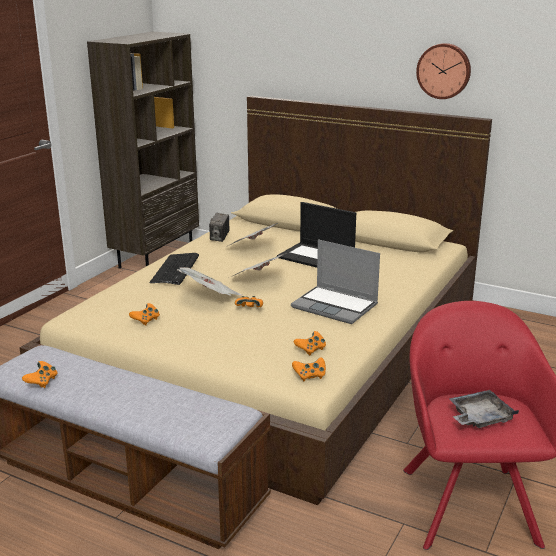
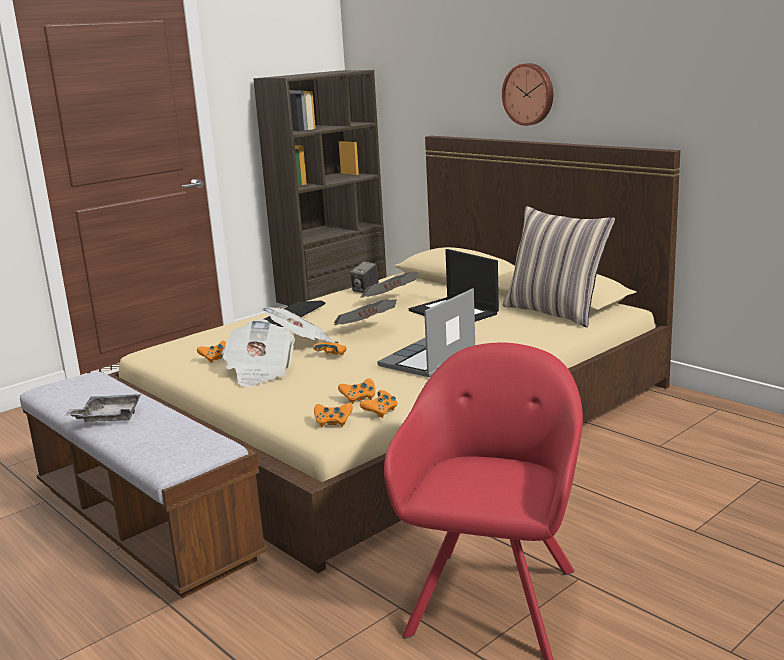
camera: 20 degrees right, 5 degrees down
(42, 382) = (63, 401): orange game controller -> orange game controller (380, 412)
(199, 331) = (260, 372): none -> newspaper
(336, 306) = (428, 360): laptop -> laptop turned 75 degrees clockwise
(398, 252) = (555, 312): none -> pillow
(444, 71) = (626, 94): wall clock -> wall clock (529, 94)
(479, 417) = (480, 481): grey tray -> grey tray (108, 417)

